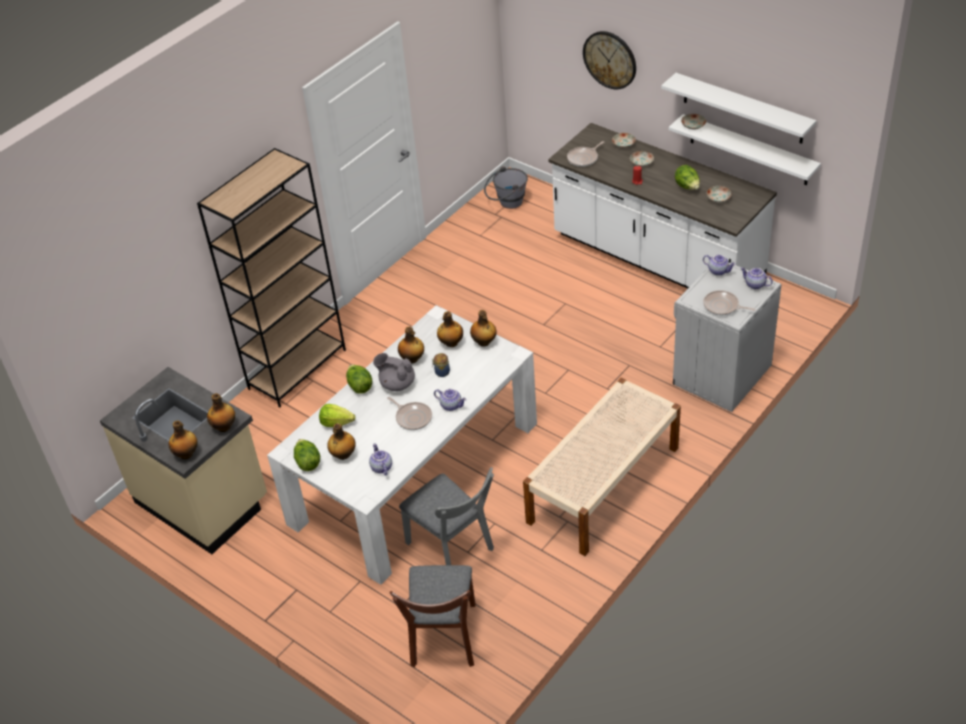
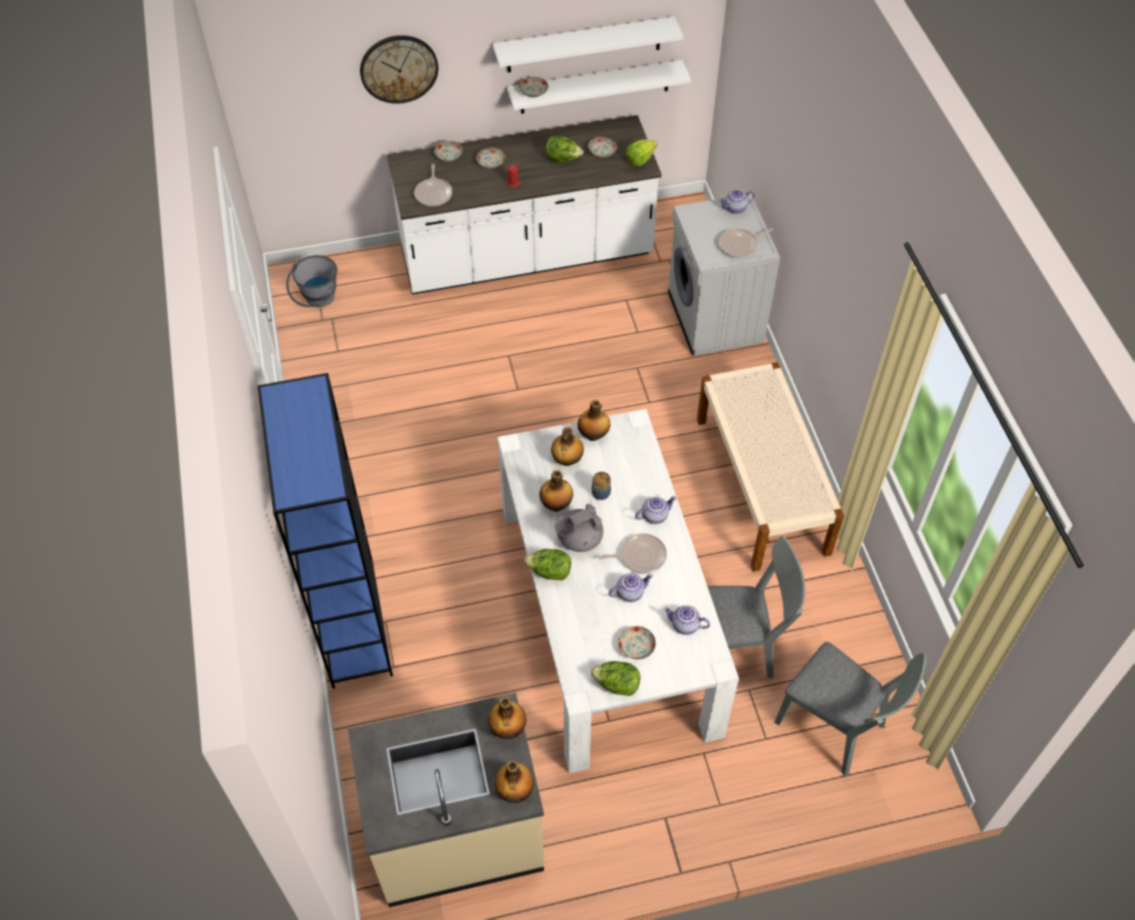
camera: 55 degrees left, 10 degrees up
(297, 369) = (352, 624): beige bookcase -> blue bookcase
(336, 423) = (583, 624): lettuce -> lettuce (640, 159)
(343, 455) = (636, 647): bottle -> plate
(443, 640) = (836, 729): brown chair -> grey chair
(718, 271) = (692, 217): teapot -> teapot (630, 592)

